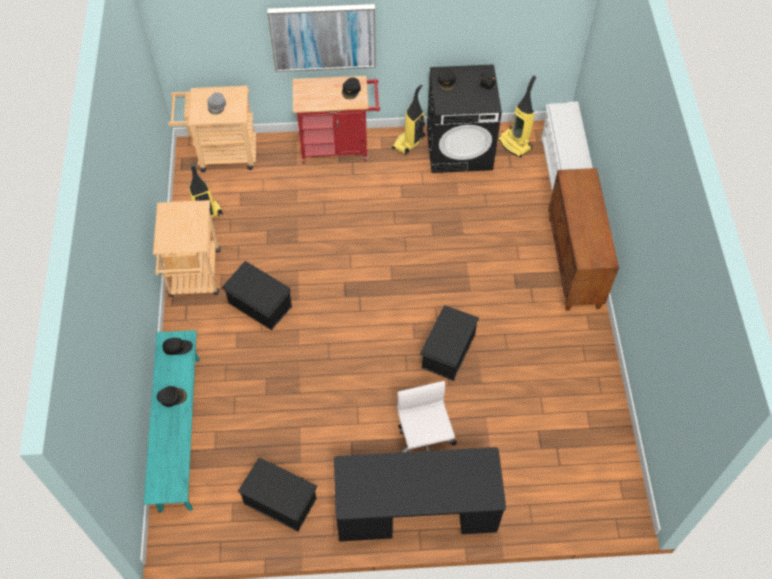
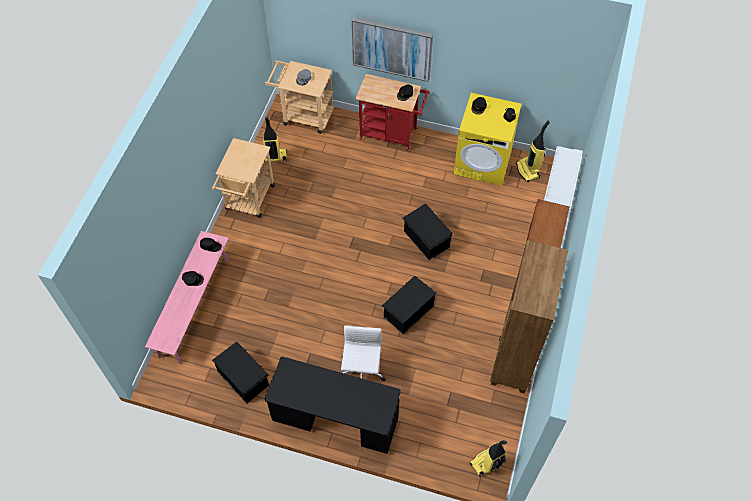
camera: 20 degrees right, 0 degrees up
(179, 431) = (194, 306): turquoise bench -> pink bench
(260, 305) = (286, 235): black storage box -> black storage box (426, 239)
(409, 143) = (445, 146): vacuum cleaner -> vacuum cleaner (487, 463)
(459, 149) = (483, 162): black washing machine -> yellow washing machine
(592, 367) = (513, 358): none -> brown bookcase

